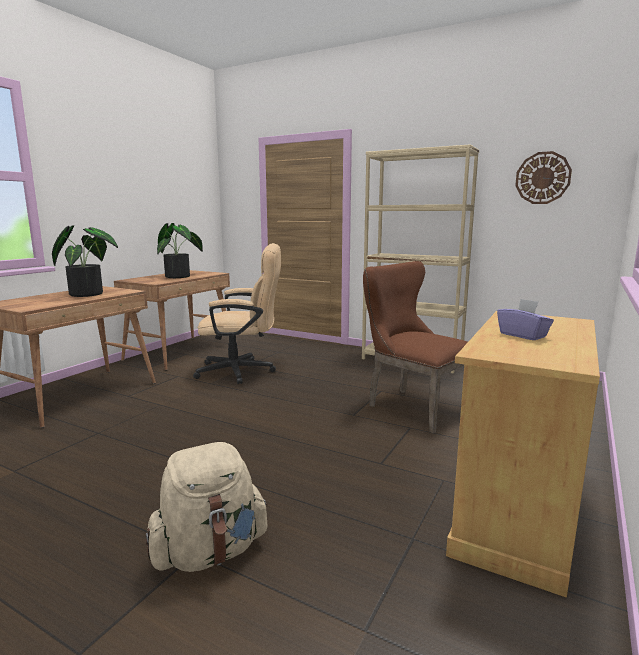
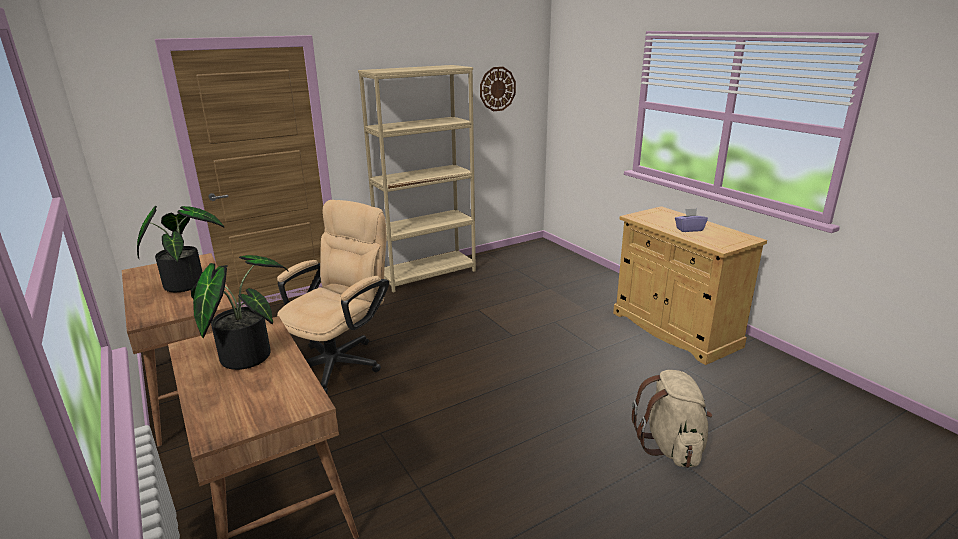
camera: 60 degrees left, 10 degrees up
(412, 406) = (520, 308): brown chair -> none

